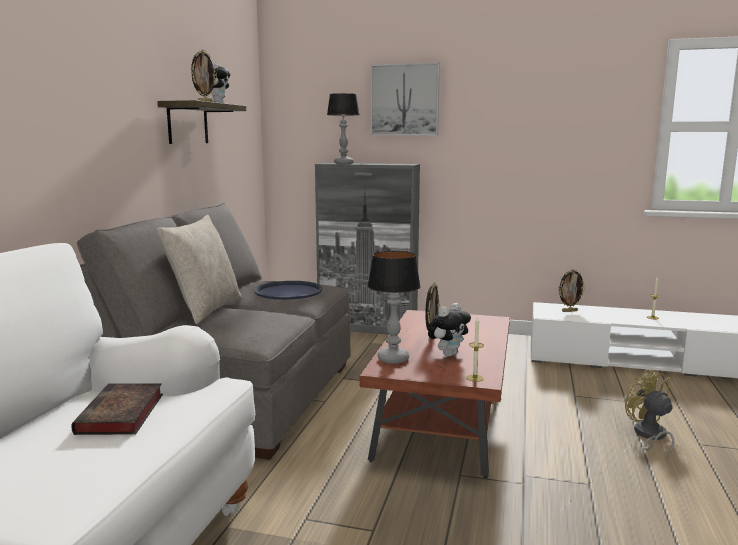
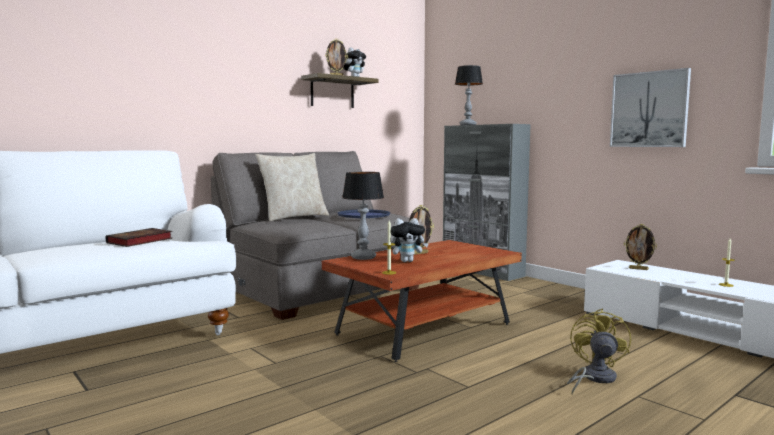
camera: 35 degrees right, 5 degrees down
(404, 100) = (521, 68): picture -> picture (649, 109)

